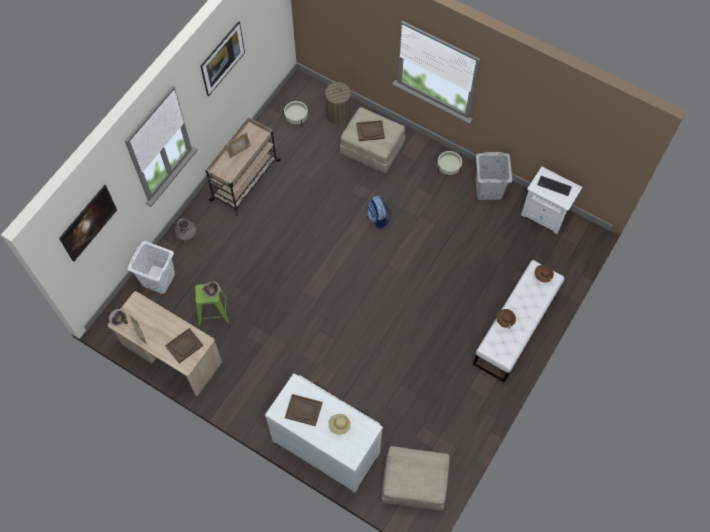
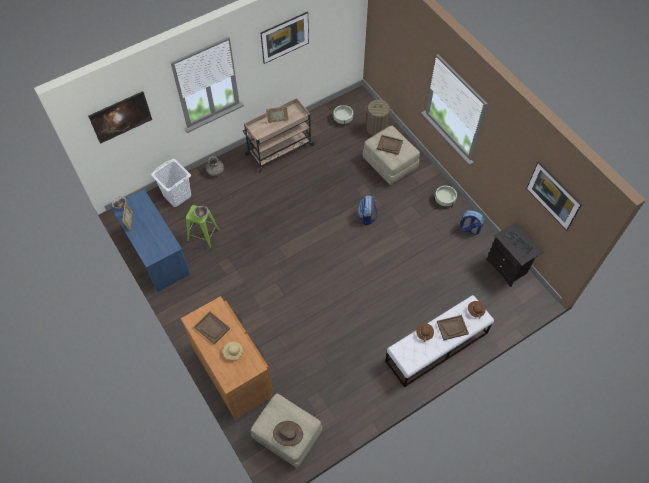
camera: 25 degrees right, 5 degrees down
(171, 355) = (155, 253): beige desk -> blue desk
(184, 346) = (156, 244): brown tray -> brown tray (452, 328)
(327, 444) = (234, 372): white dresser -> brown dresser
(424, 481) = (288, 434): none -> brown hat
(488, 189) = (469, 229): grey laundry basket -> backpack
(545, 214) = (508, 267): white nightstand -> black nightstand
(580, 138) = (550, 202): none -> picture

